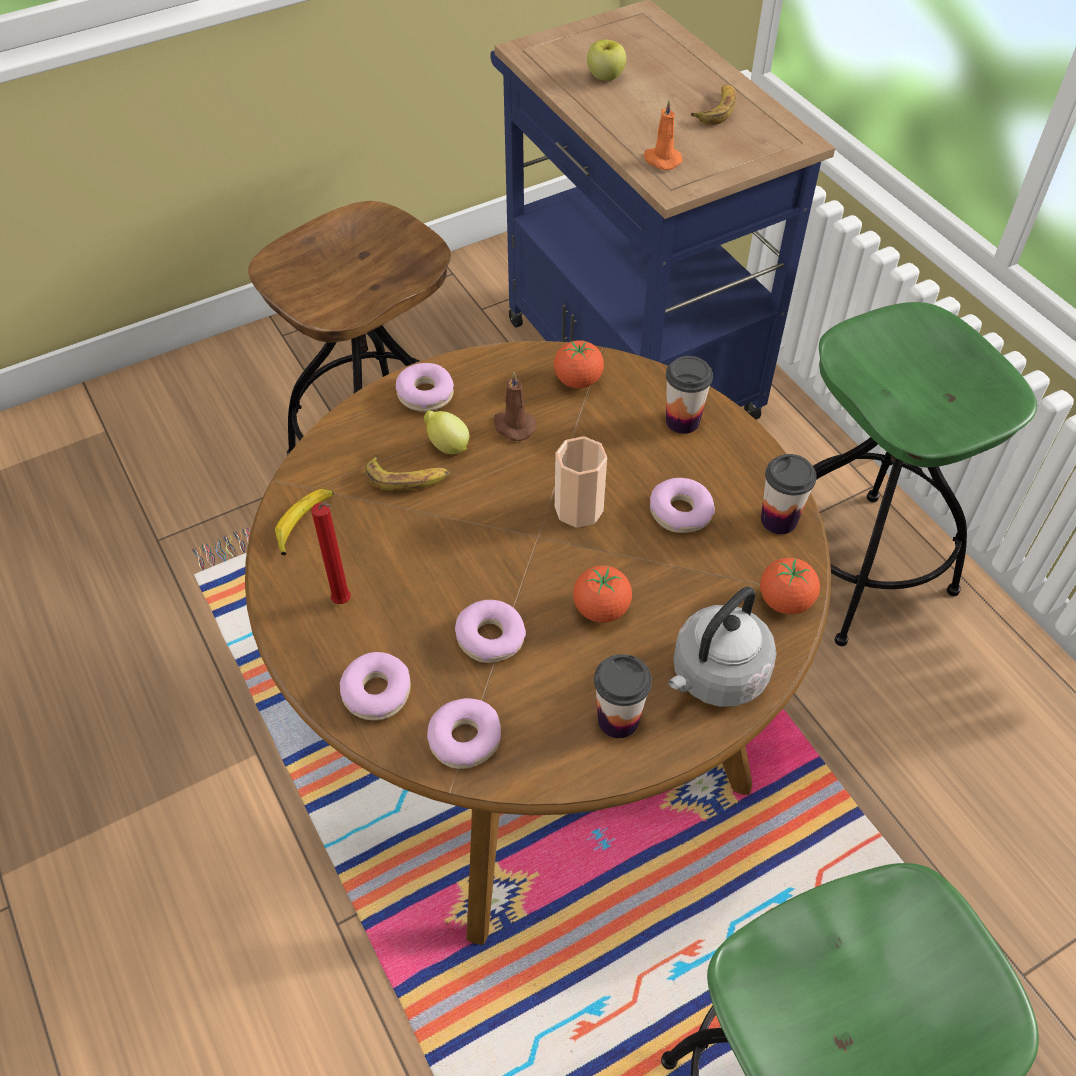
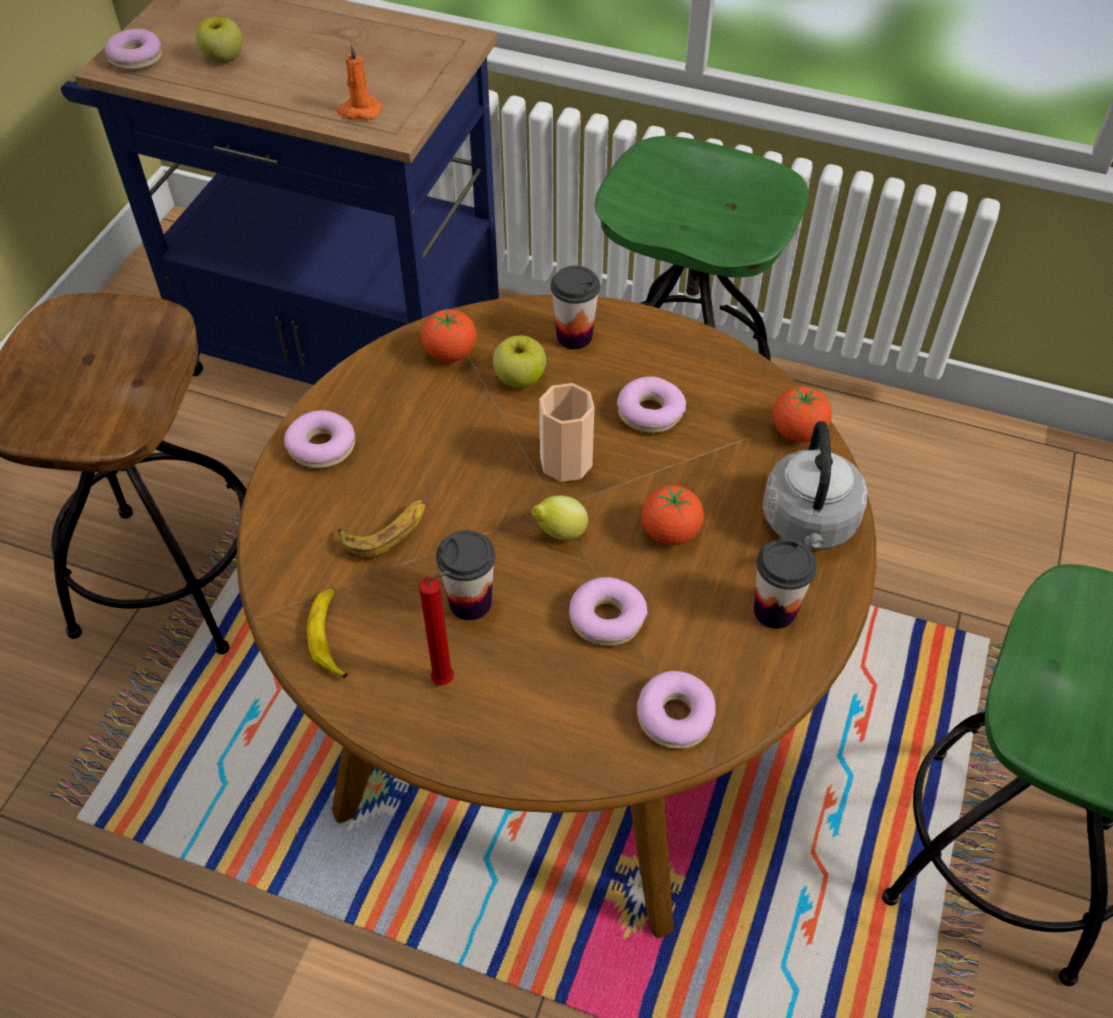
camera: 40 degrees left, 0 degrees up
(377, 692) = (560, 734): donut -> donut (136, 58)
(447, 446) = (393, 481): lemon -> lemon (559, 533)
(513, 426) = (435, 426): brown candle -> none
(608, 428) = (519, 378): none -> apple
(716, 109) = (361, 43): banana -> none
(778, 520) = (729, 371): cup -> cup (470, 602)

